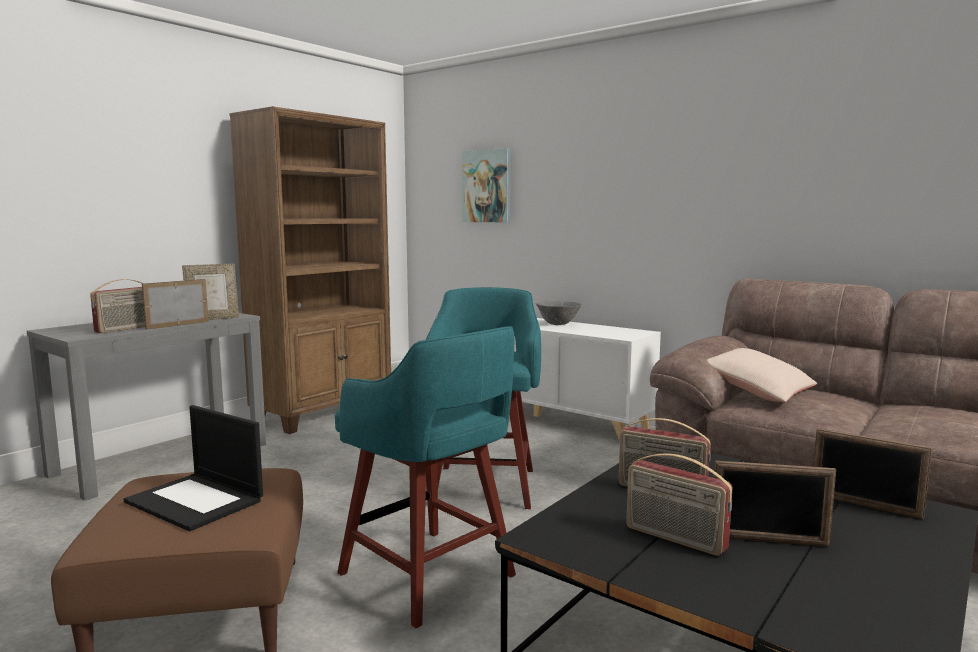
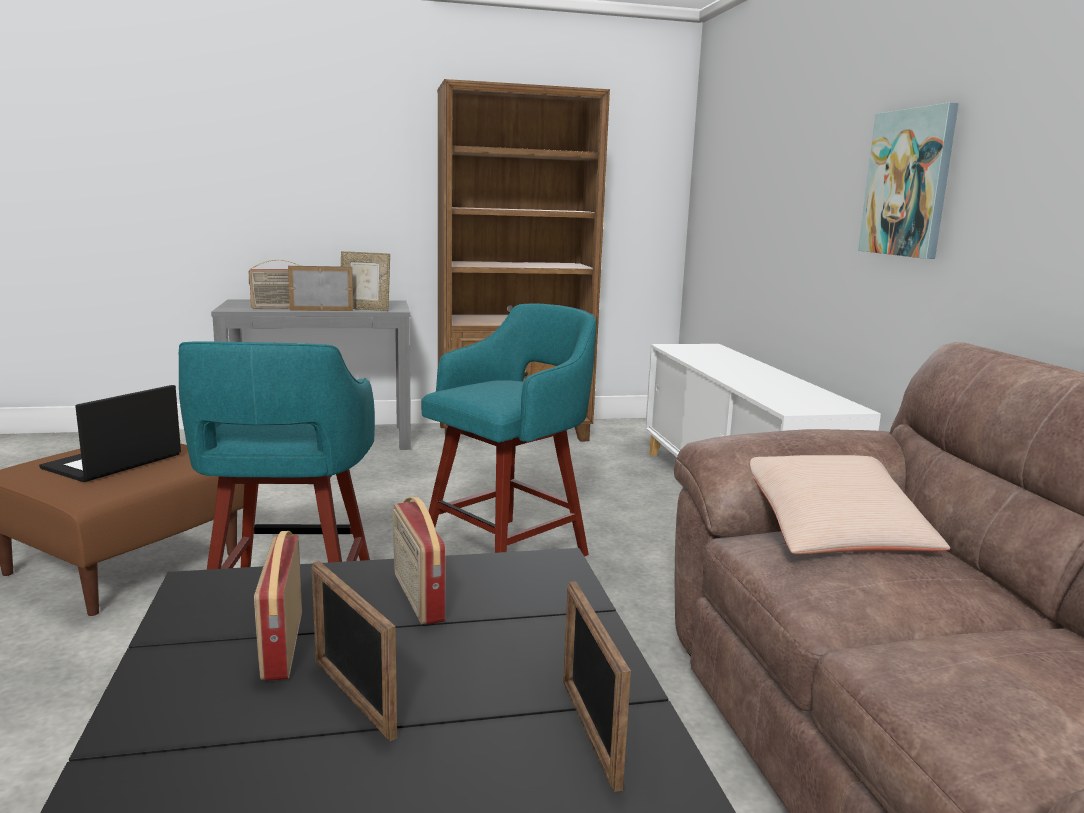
camera: 40 degrees right, 5 degrees up
(196, 501) = (112, 462): laptop -> laptop turned 45 degrees clockwise
(487, 186) = (749, 172): picture -> picture (908, 183)
(557, 324) = (761, 377): grey bowl -> none

